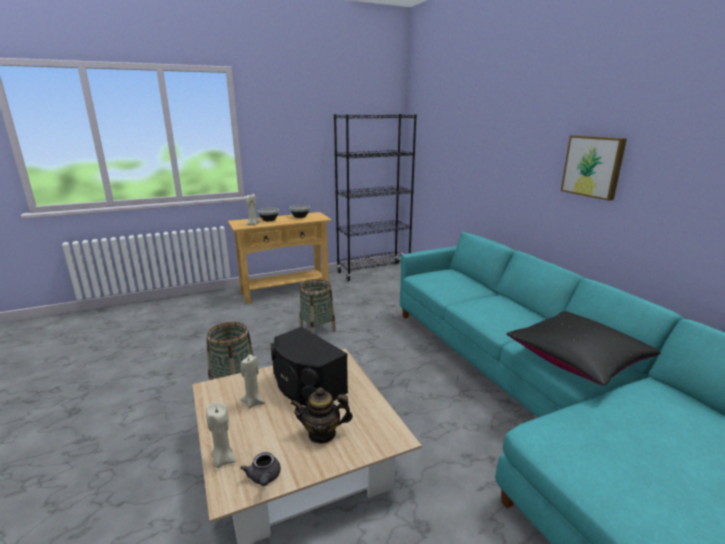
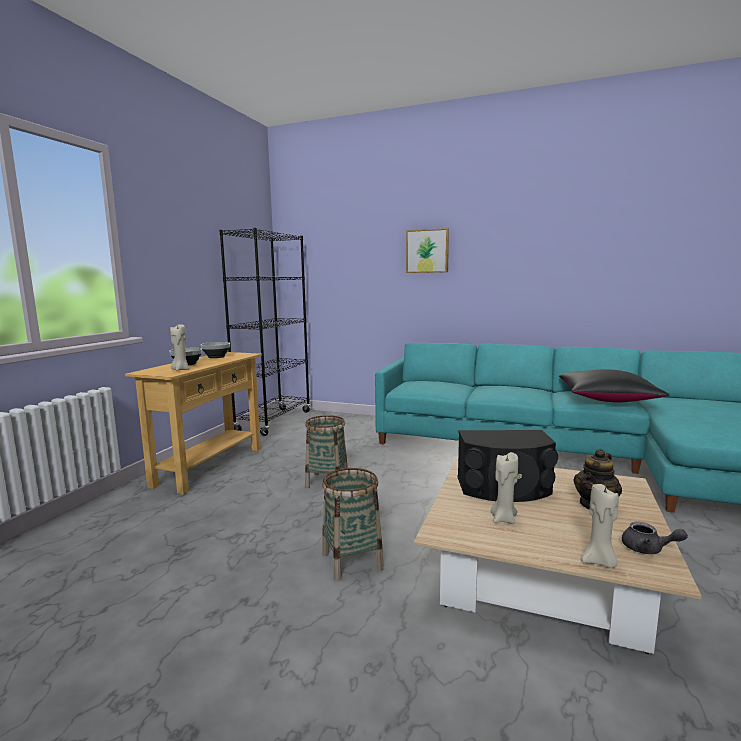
camera: 45 degrees left, 10 degrees down
(593, 166) = (532, 263): picture -> picture (427, 251)

